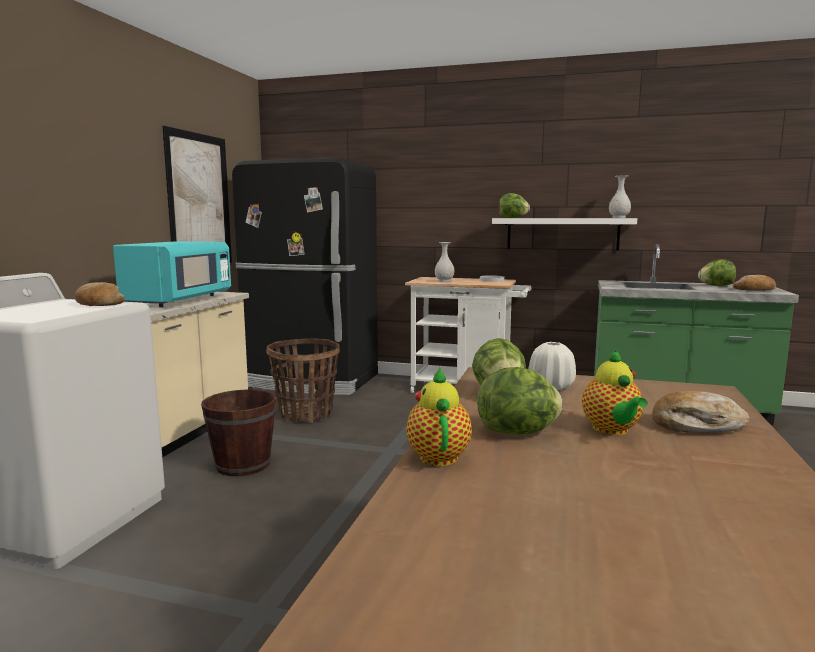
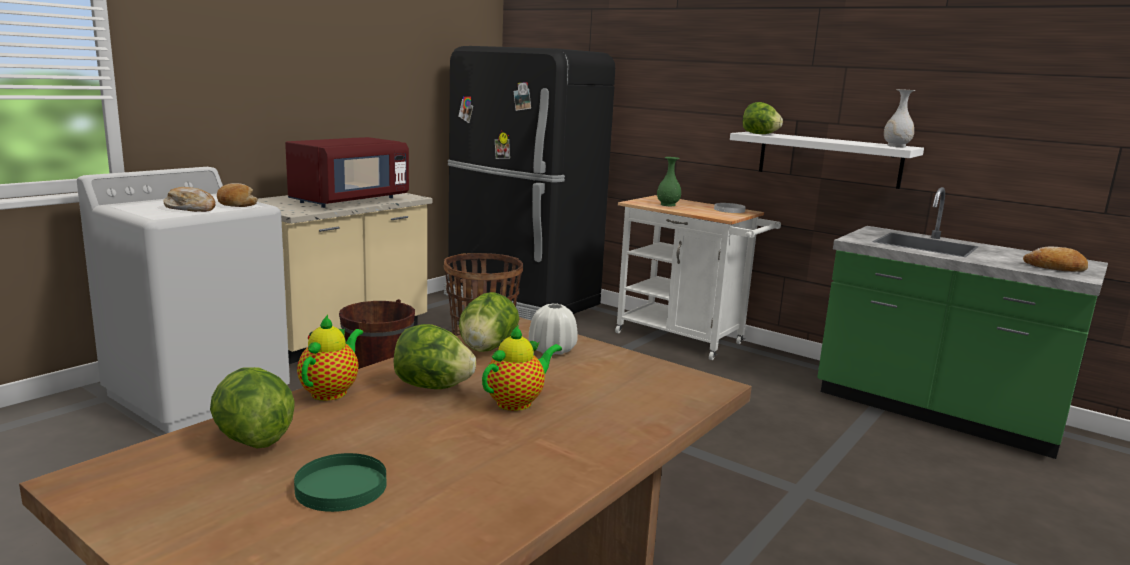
camera: 20 degrees right, 5 degrees up
(178, 301) = (349, 201): turquoise microwave -> red microwave
(199, 200) = (410, 90): picture -> none
(444, 281) = (668, 205): white vase -> green vase
(612, 430) = (518, 402): teapot -> teapot turned 150 degrees counterclockwise
(633, 547) = (340, 487): none -> green plate
(696, 426) = (608, 415): bread -> bread (191, 209)
(716, 285) = (1014, 254): lettuce -> lettuce (252, 439)

